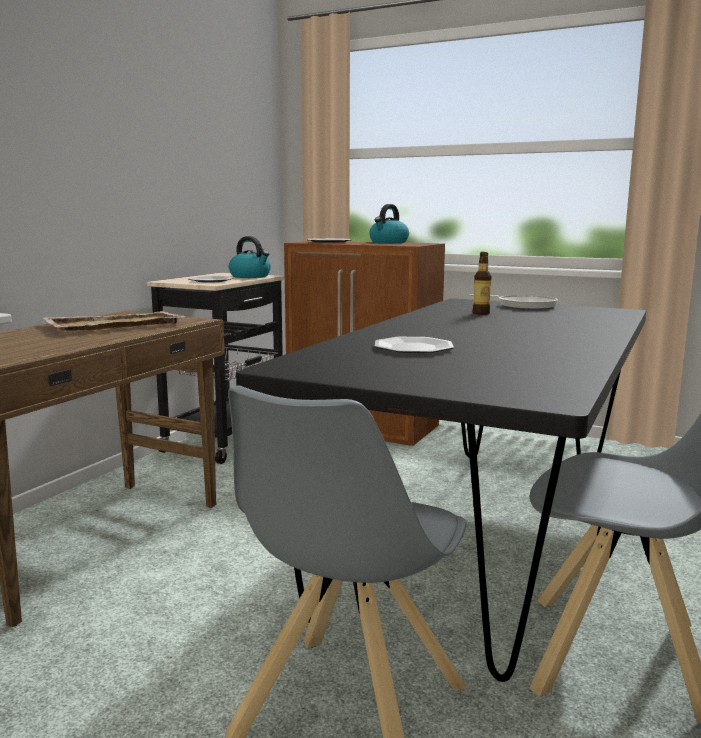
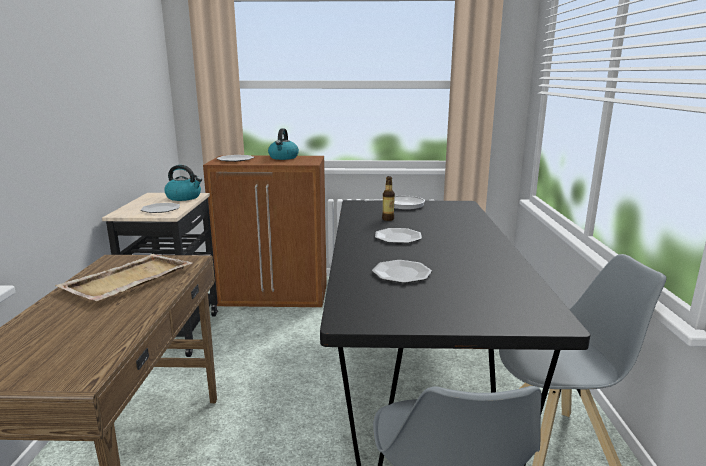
camera: 25 degrees left, 5 degrees up
(465, 326) = (398, 237): none -> plate

